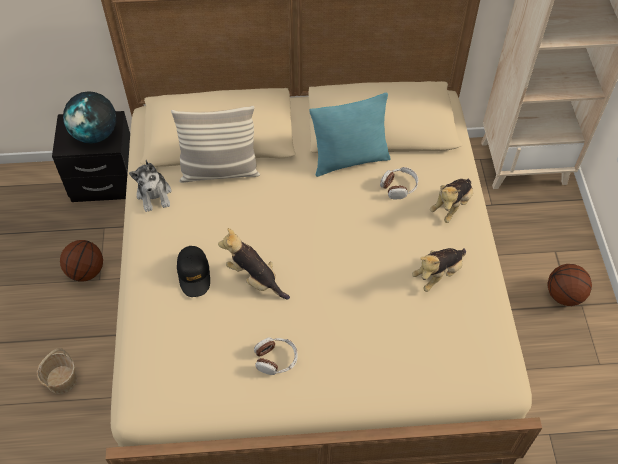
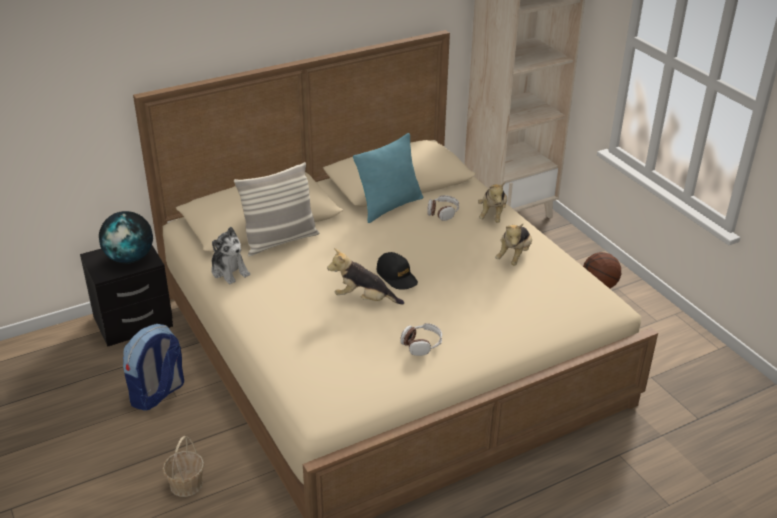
camera: 25 degrees left, 20 degrees down
(86, 271) = (157, 394): basketball -> backpack
(194, 274) = (307, 311): black cap -> black cap (397, 276)

